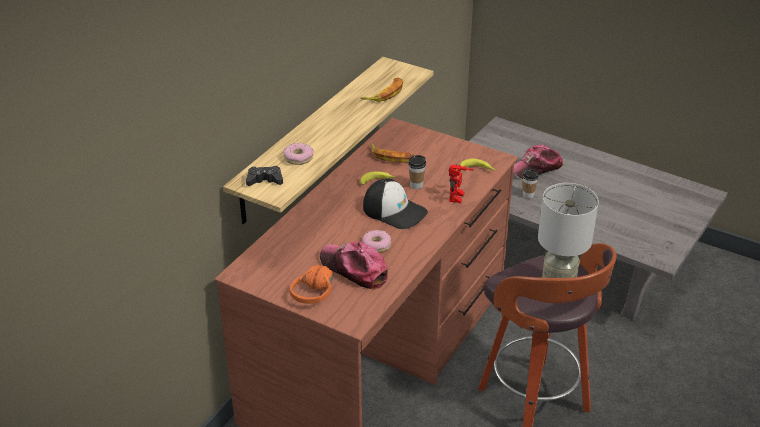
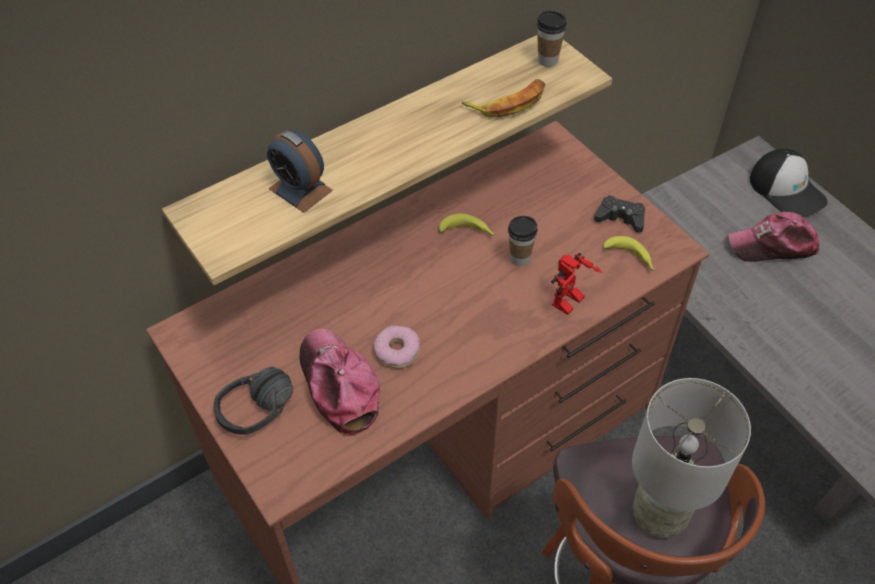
camera: 25 degrees right, 15 degrees up
(264, 180) = (224, 217): black game controller -> black game controller (620, 218)
(298, 158) = (300, 189): donut -> alarm clock
(321, 295) = (264, 417): orange headphones -> black headphones
(391, 157) = (514, 192): banana -> none
(395, 211) = (461, 295): cap -> cap (787, 190)
(528, 195) = (735, 290): cup -> cup (547, 60)

